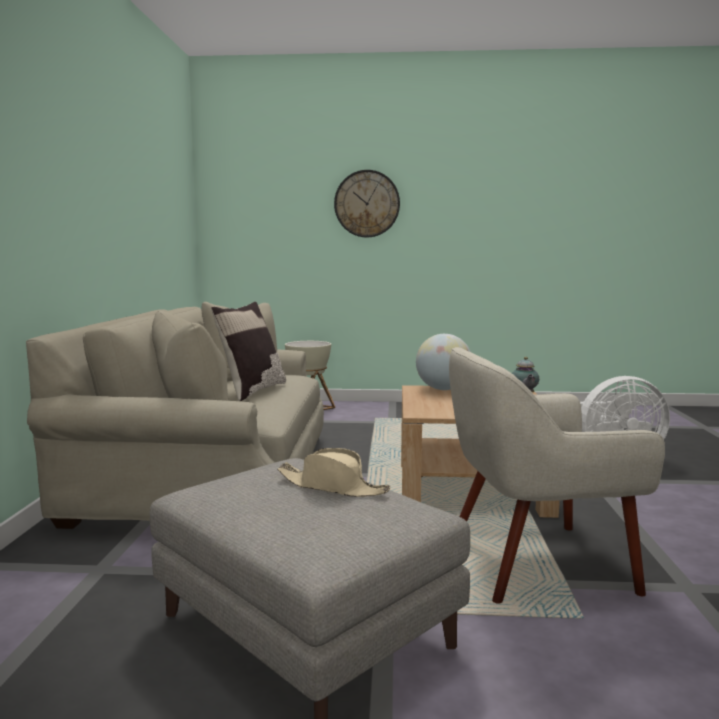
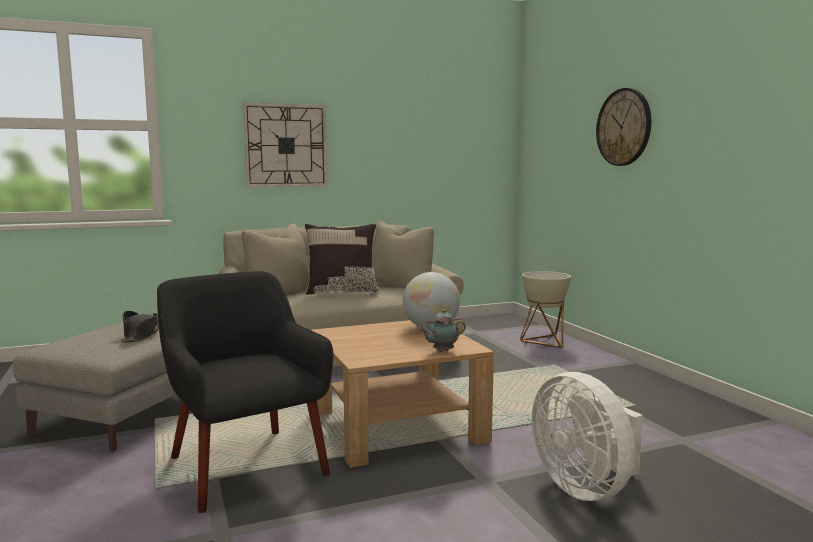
camera: 65 degrees right, 0 degrees up
(61, 194) = (286, 145): none -> wall clock
(332, 487) = (141, 335): beige hat -> black hat
(534, 562) = (245, 465): beige armchair -> black armchair

